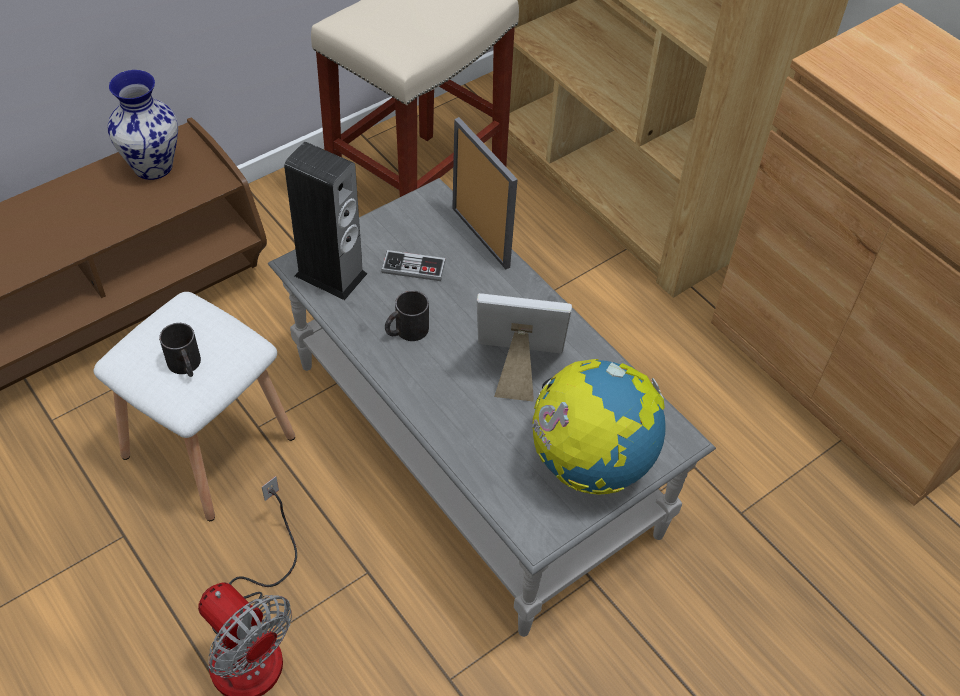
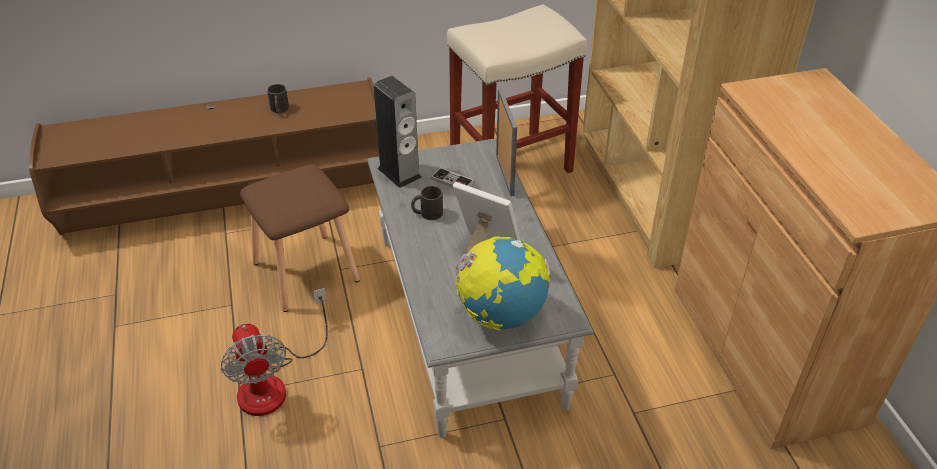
camera: 25 degrees right, 10 degrees down
(154, 166) = (335, 98): vase -> none
(186, 366) = (289, 199): black mug -> black mug (279, 110)
(210, 444) = (307, 270): white stool -> brown stool

